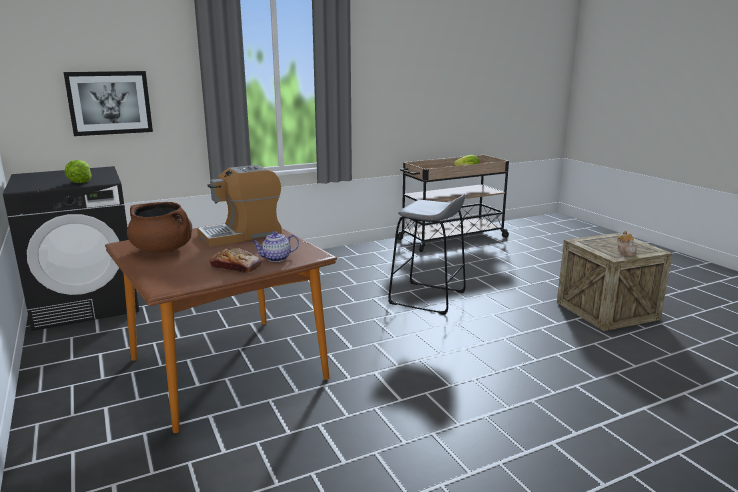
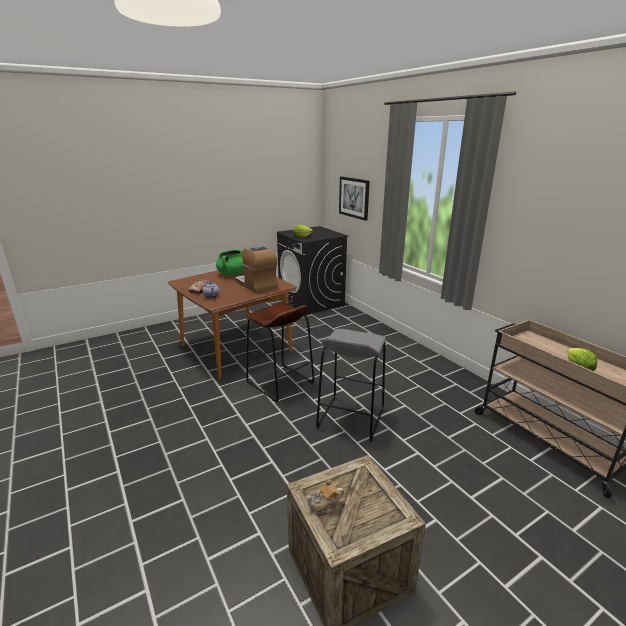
camera: 85 degrees right, 5 degrees up
(163, 250) = (232, 274): brown cooking pot -> green cooking pot
(350, 332) = (280, 383): none -> brown stool

